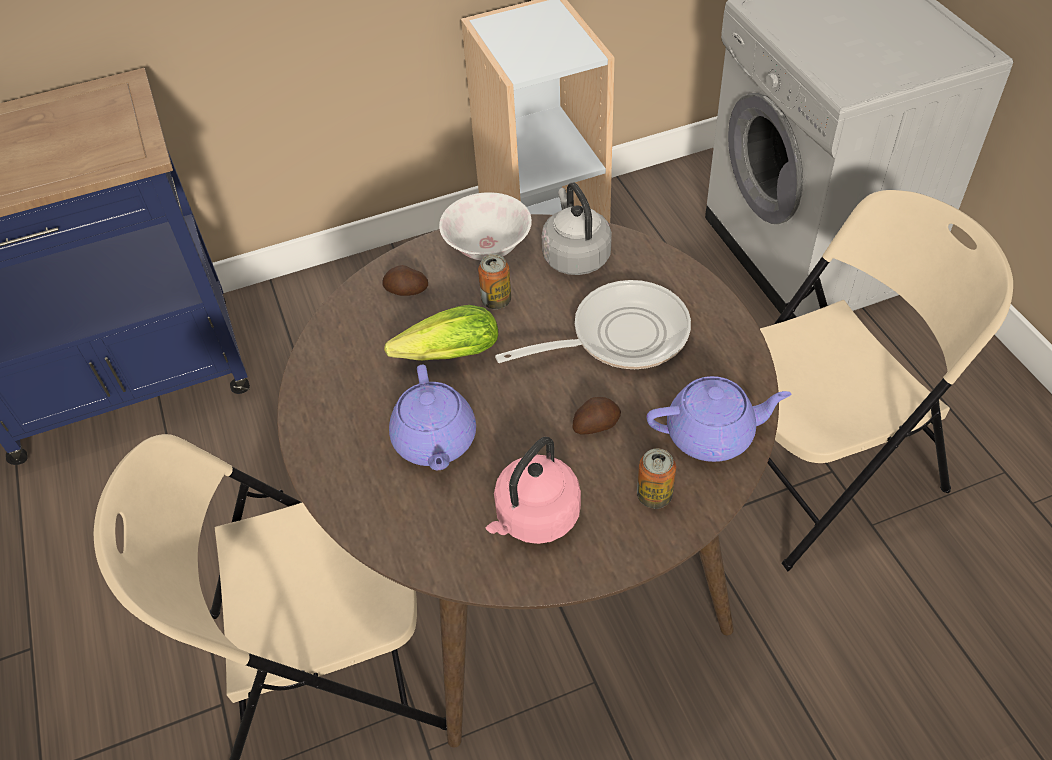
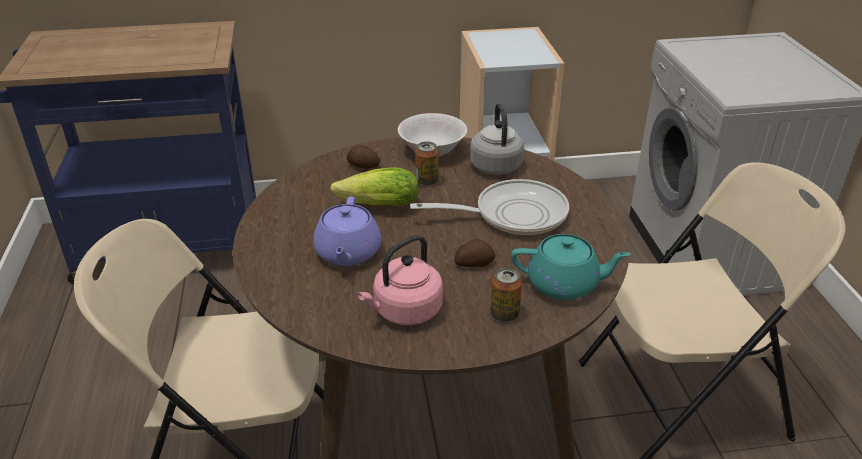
camera: 10 degrees right, 15 degrees down
(712, 434) = (564, 284): purple teapot -> turquoise teapot

